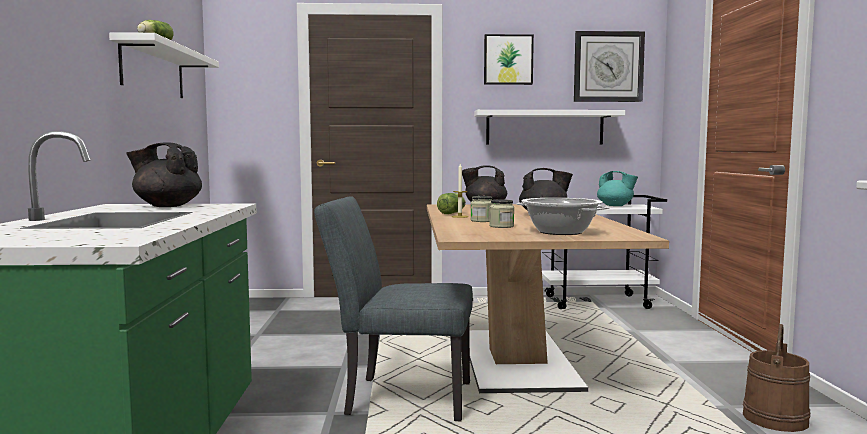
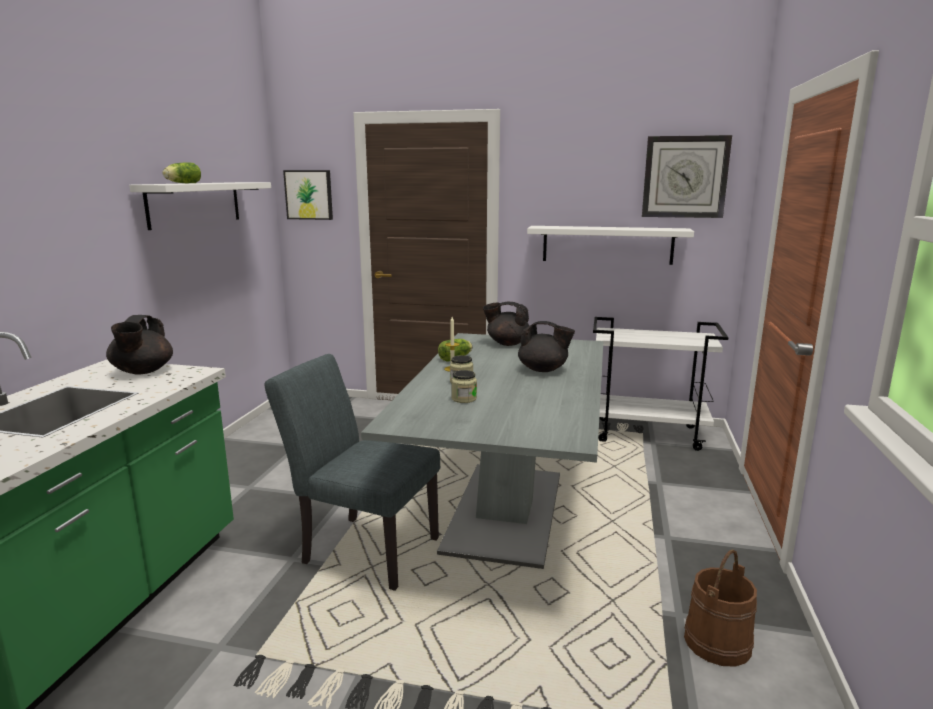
camera: 15 degrees right, 10 degrees up
(167, 206) = (142, 371): black teapot -> black teapot turned 120 degrees counterclockwise
(508, 60) = (569, 169): picture -> picture (309, 195)
(516, 360) = (505, 511): brown dining table -> grey dining table
(560, 232) = (505, 420): cooking pot -> none
(615, 206) = (676, 336): turquoise teapot -> none

